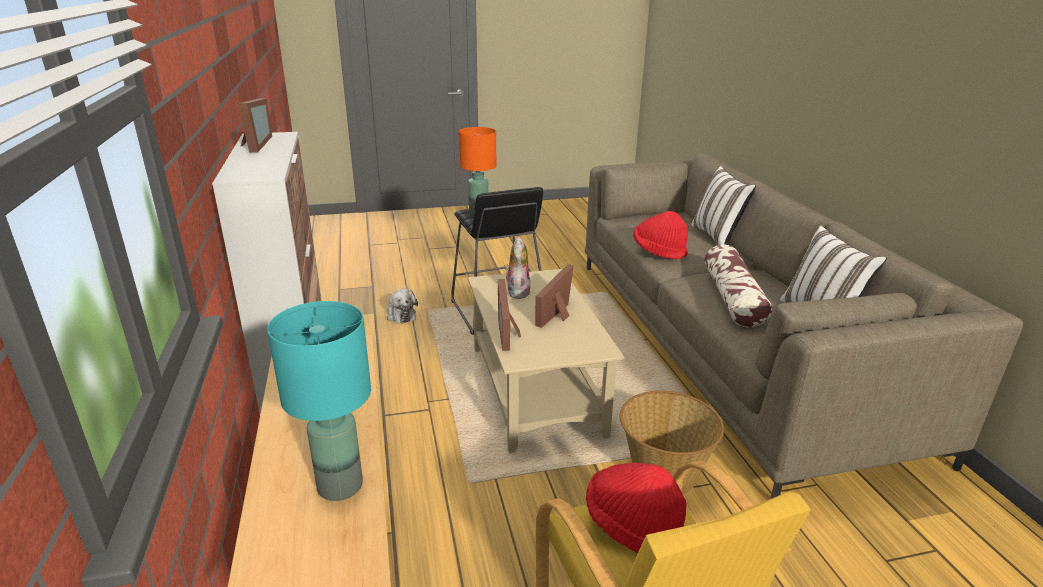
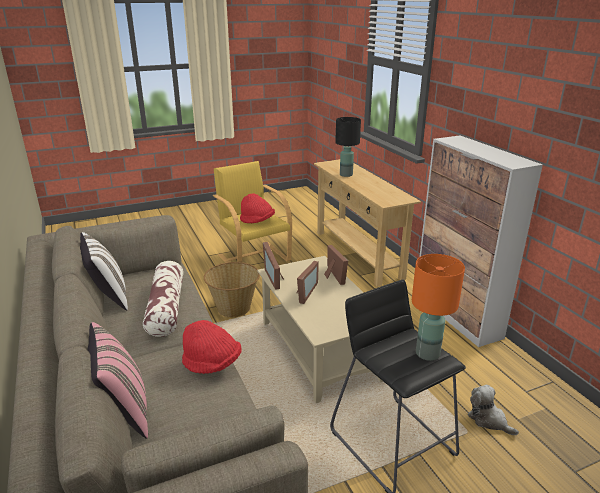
camera: 170 degrees right, 0 degrees up
(253, 145) = (505, 155): picture frame -> picture frame (275, 277)
(341, 486) = (345, 174): turquoise table lamp -> black table lamp
(517, 292) = (344, 310): plush toy -> none
(717, 237) = (123, 412): white pillow -> pink pillow

